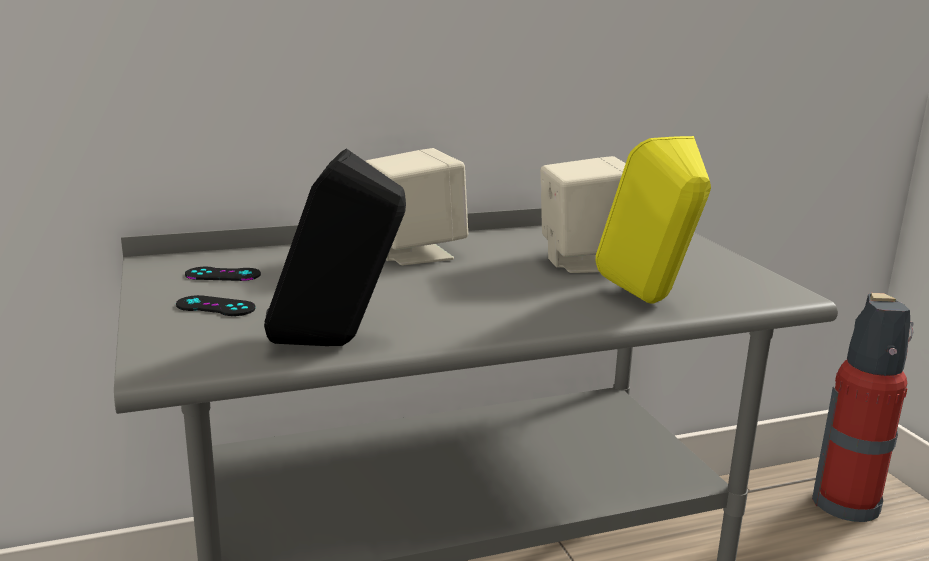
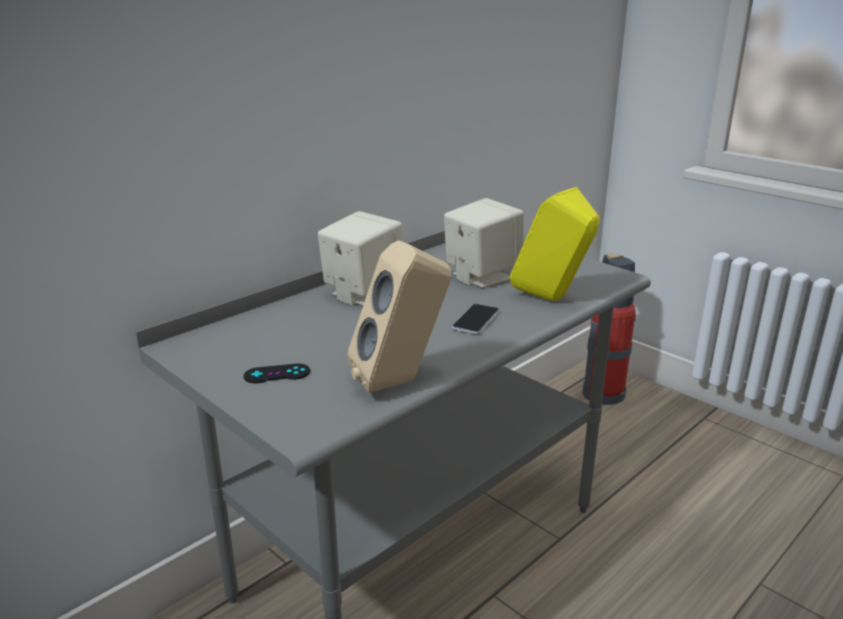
camera: 25 degrees left, 5 degrees up
(223, 274) = (245, 345): black game controller -> none
(337, 345) = (402, 382): black speaker -> beige speaker
(516, 303) = (476, 320): none -> phone

